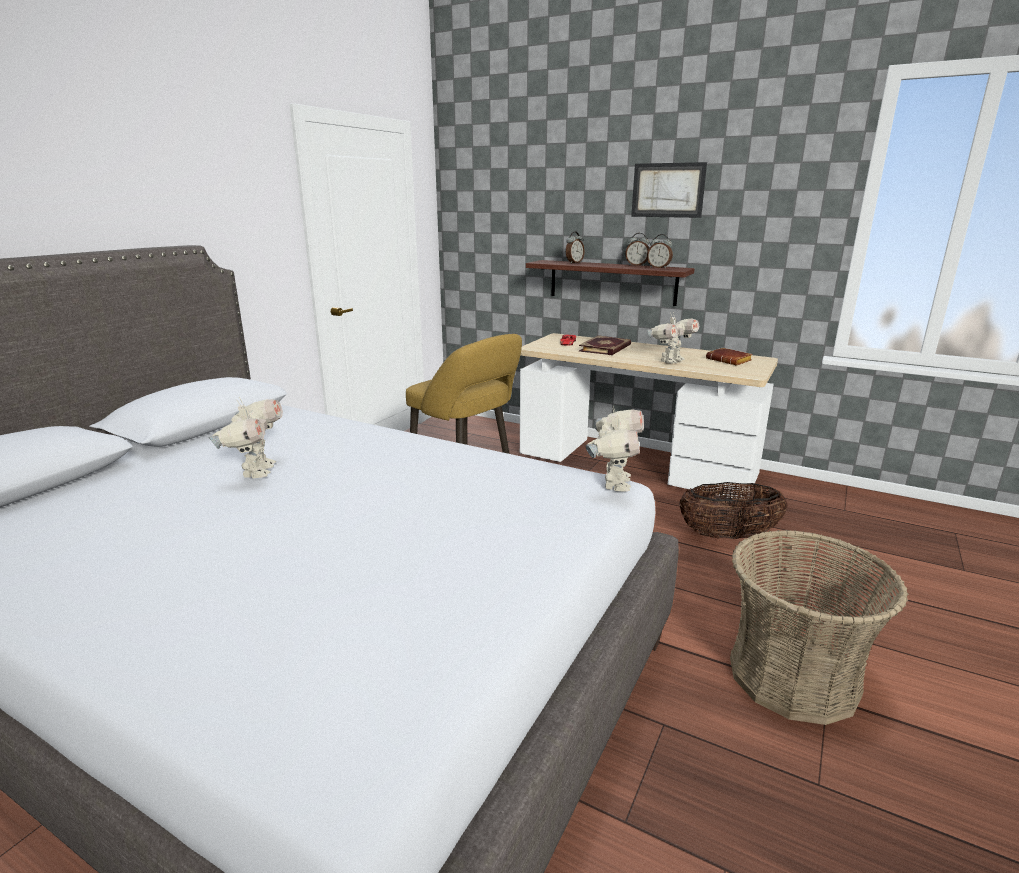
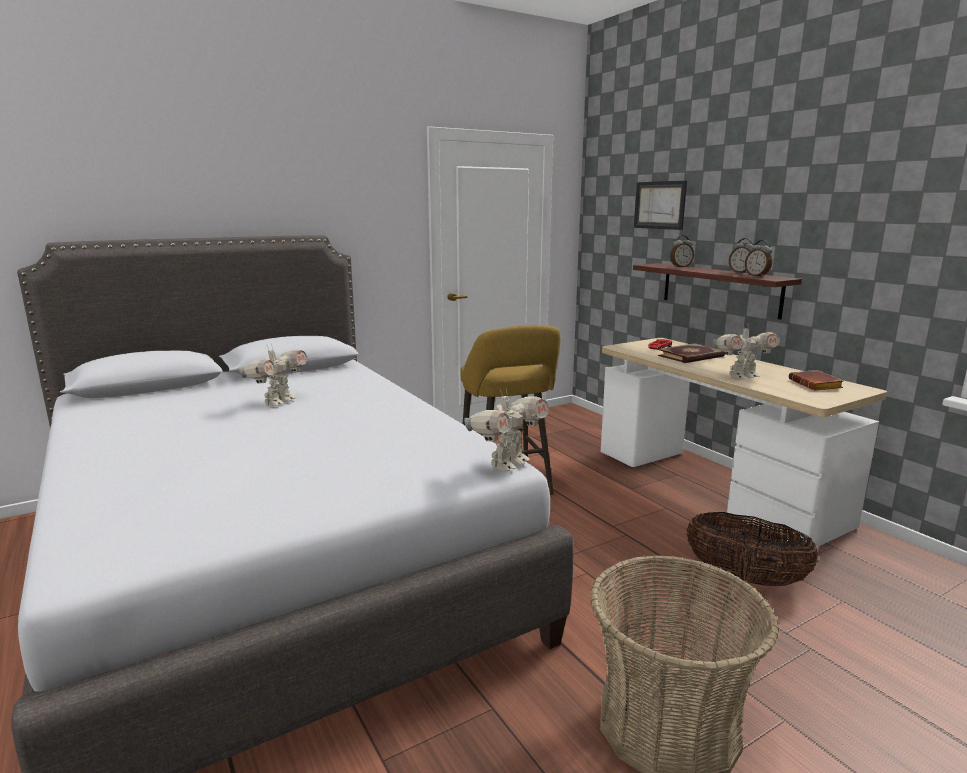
camera: 30 degrees right, 5 degrees down
(668, 190) = (778, 193): picture -> picture (659, 205)

